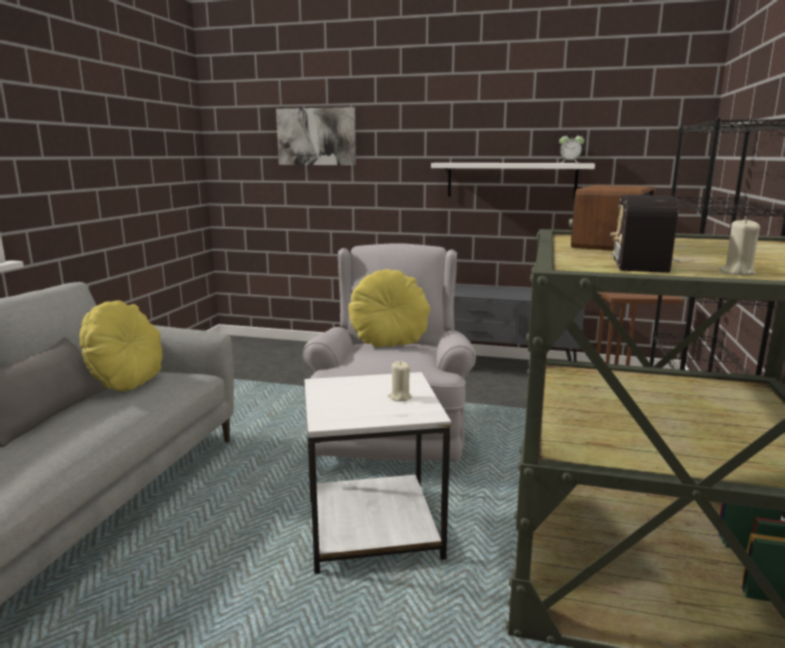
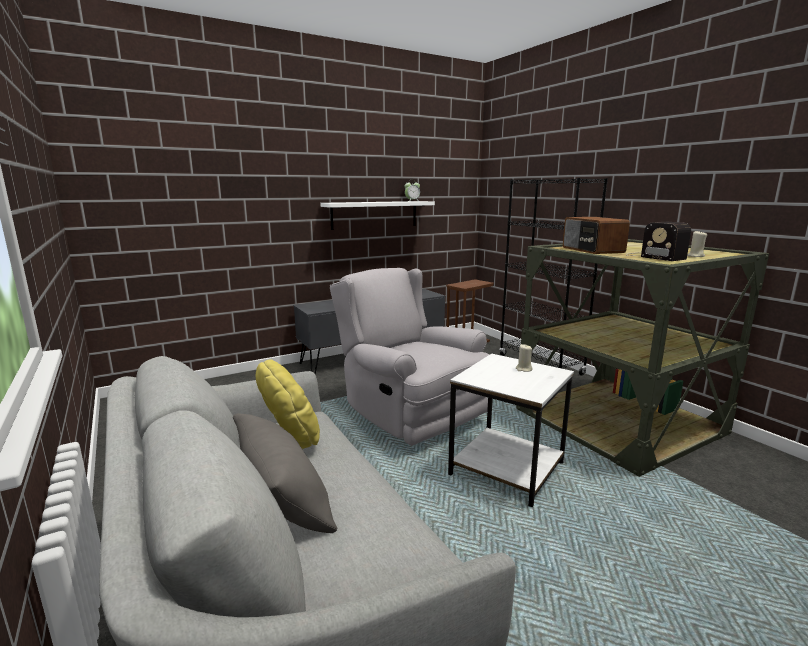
camera: 45 degrees left, 0 degrees up
(316, 137) = (207, 180): picture -> none
(389, 344) = (410, 346): yellow pillow -> none

